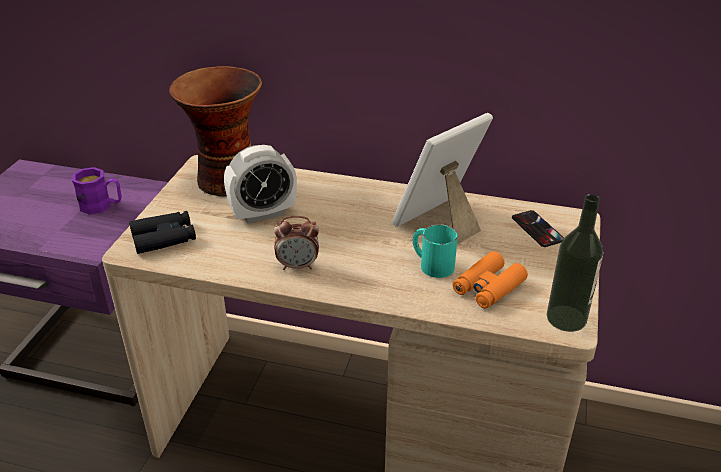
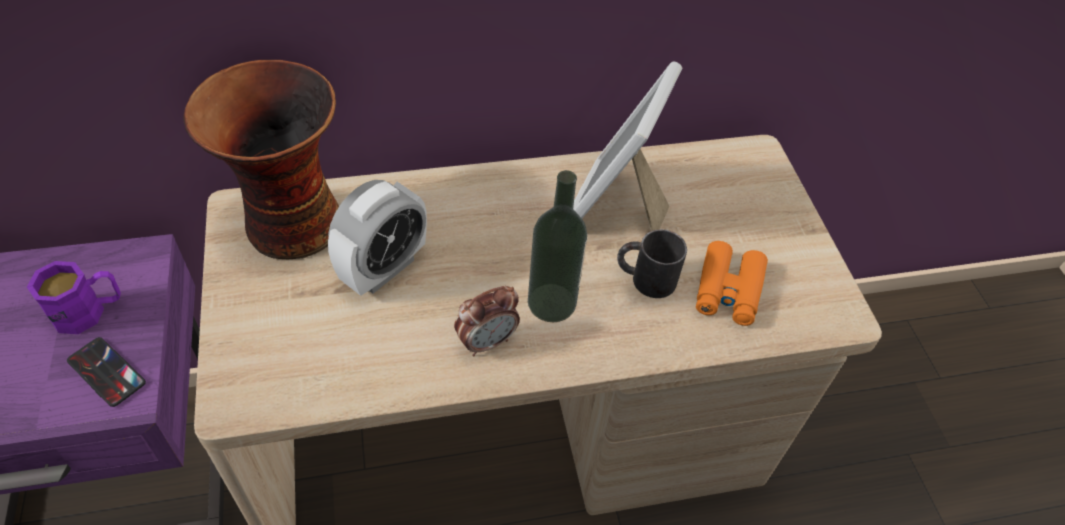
camera: 30 degrees left, 15 degrees up
(164, 238) = (269, 362): black binoculars -> none
(431, 264) = (645, 278): turquoise mug -> black mug
(537, 229) = (727, 182): phone -> phone (106, 372)
(566, 318) = (832, 305): bottle -> bottle (552, 302)

